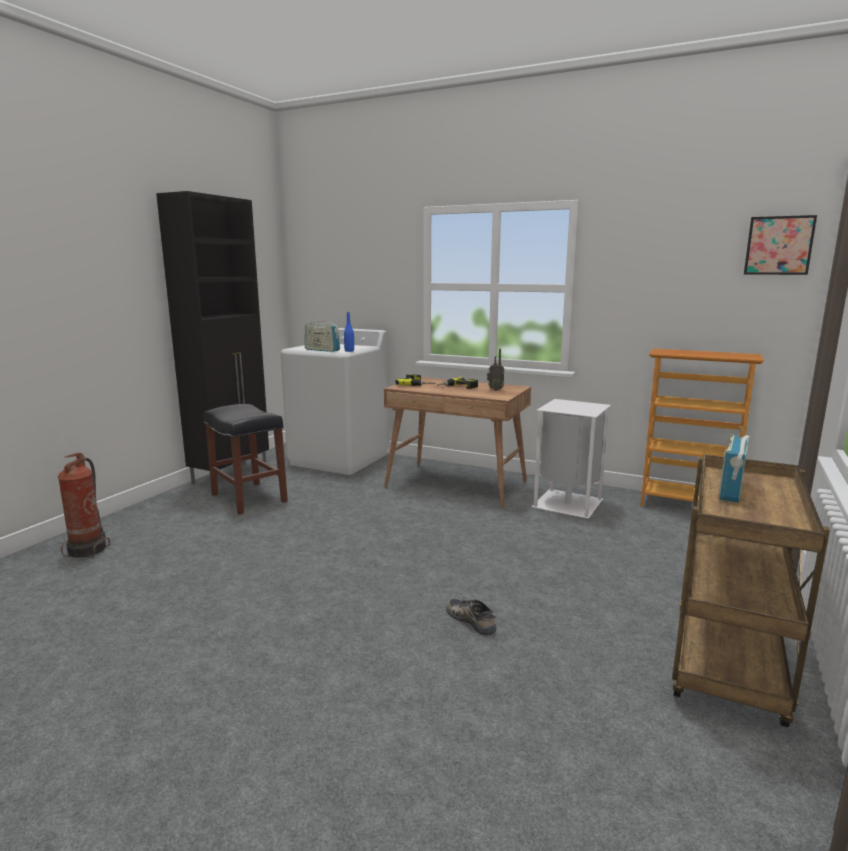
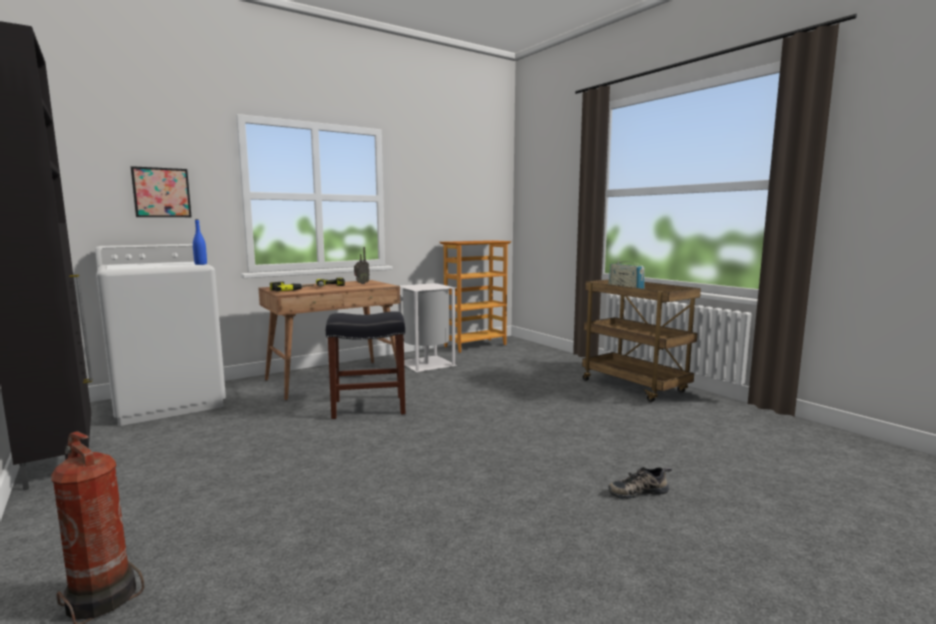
camera: 60 degrees left, 5 degrees down
(248, 498) = (167, 461): black stool -> black stool (367, 407)
(322, 350) = (164, 266): radio -> none
(472, 620) = (543, 423): shoe -> shoe (638, 490)
(779, 245) = (493, 174): picture -> picture (161, 192)

